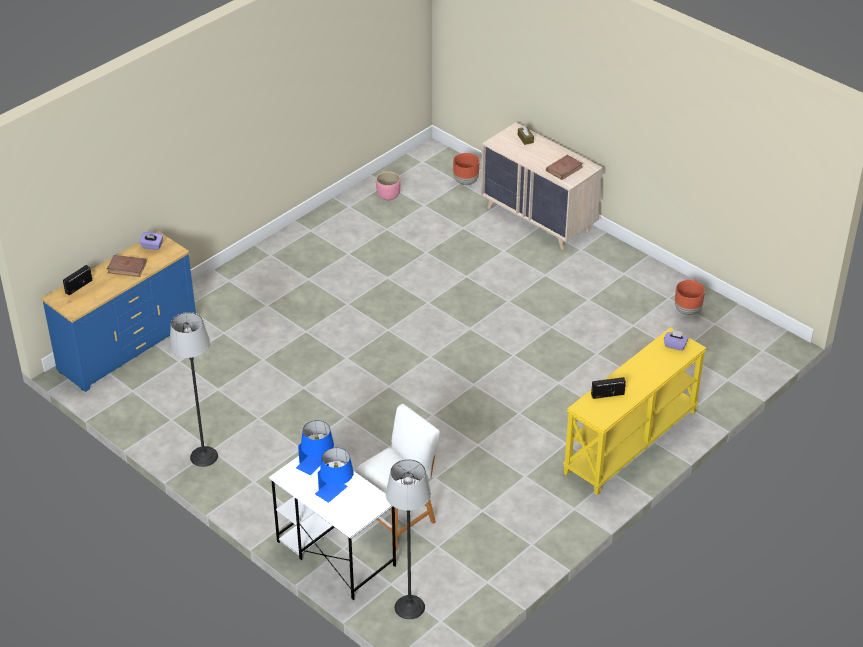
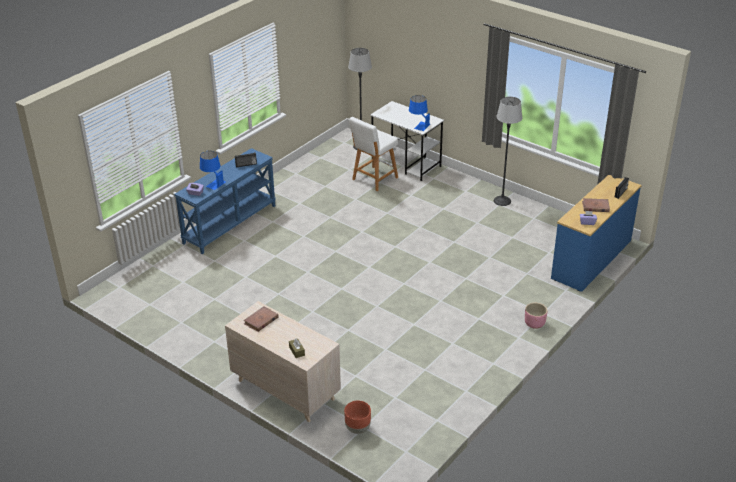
camera: 175 degrees right, 5 degrees down
(336, 493) = (404, 115): blue table lamp -> blue table lamp (212, 183)
(388, 196) = (431, 405): pink planter -> pink planter (534, 324)
(631, 443) = (229, 224): yellow console table -> blue console table
(687, 311) = (168, 313): brown planter -> none

